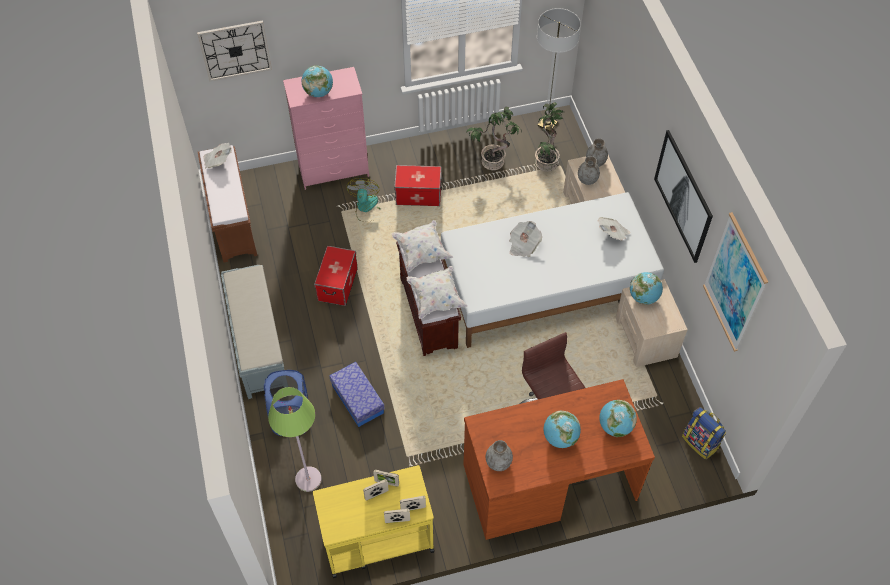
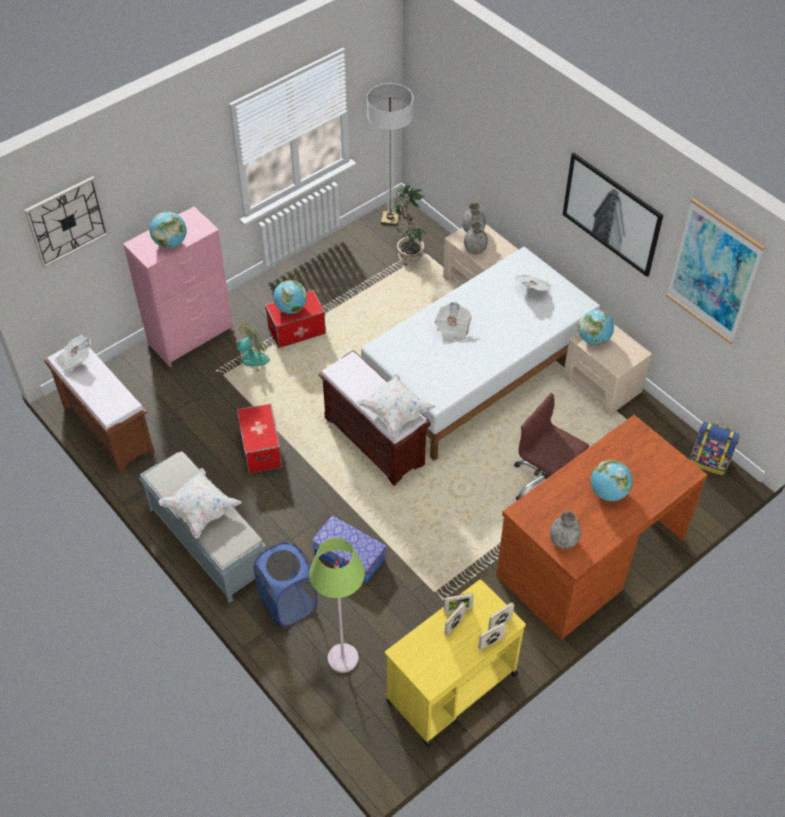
camera: 25 degrees left, 5 degrees down
(367, 208) = (249, 362): fan -> fan turned 75 degrees clockwise
(421, 252) = (353, 373): white pillow -> white pillow (201, 510)
(493, 160) = (355, 271): potted plant -> none
(615, 426) = (654, 461): globe -> globe (291, 308)

